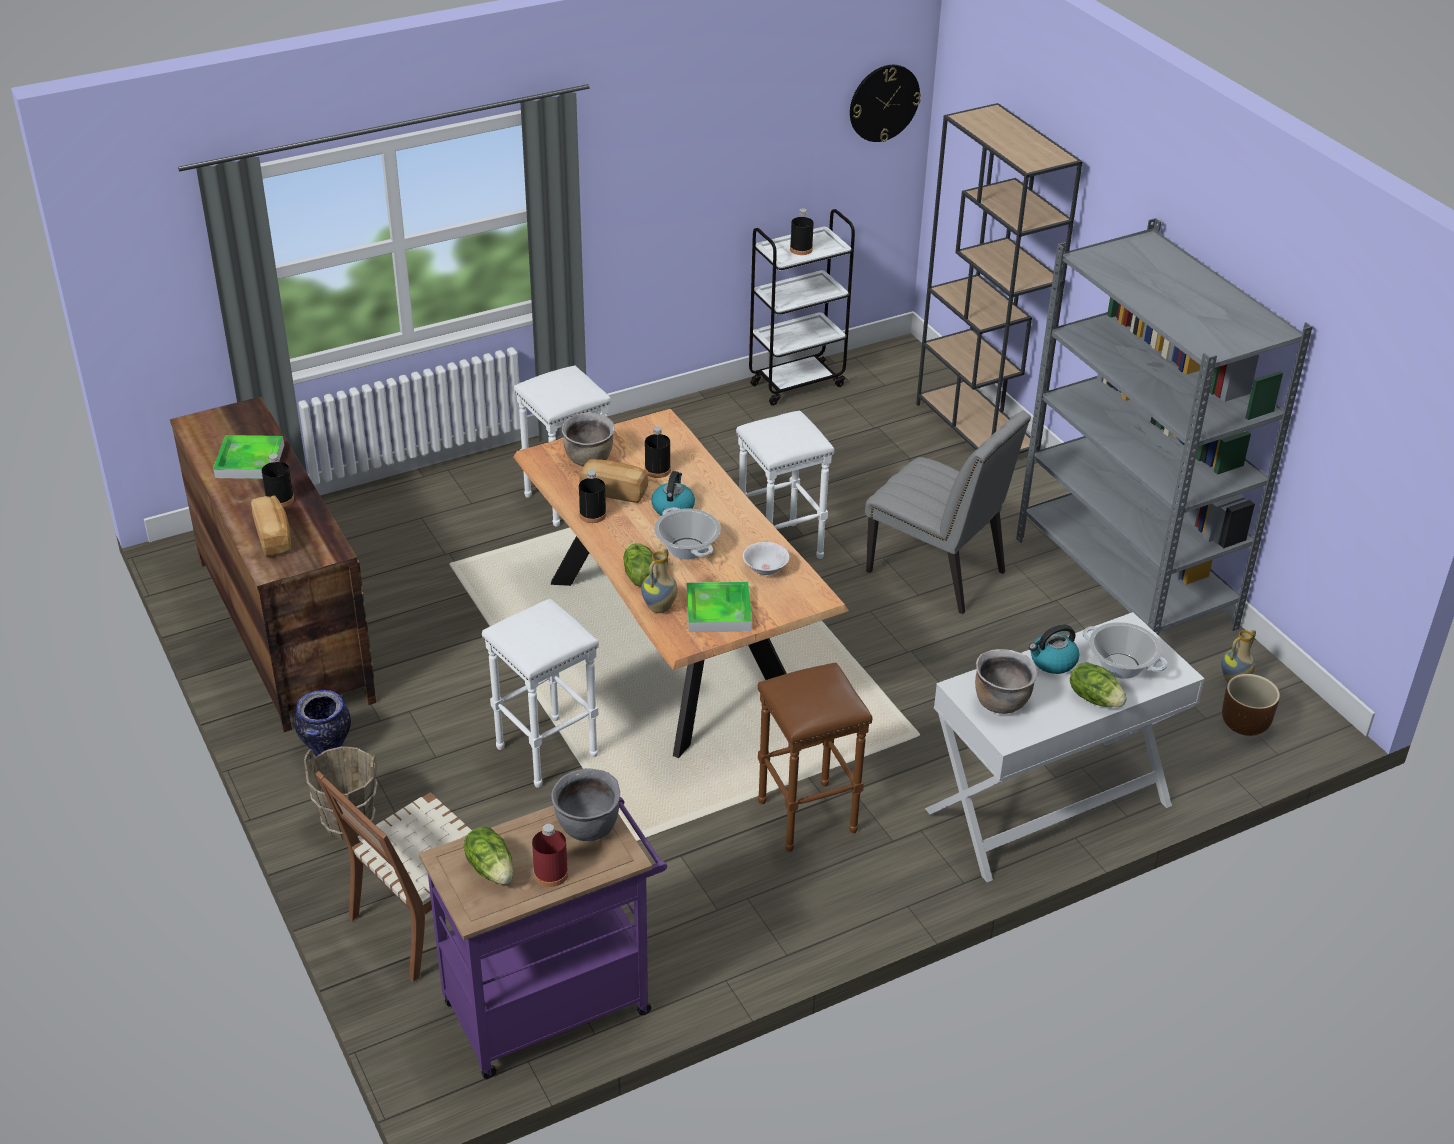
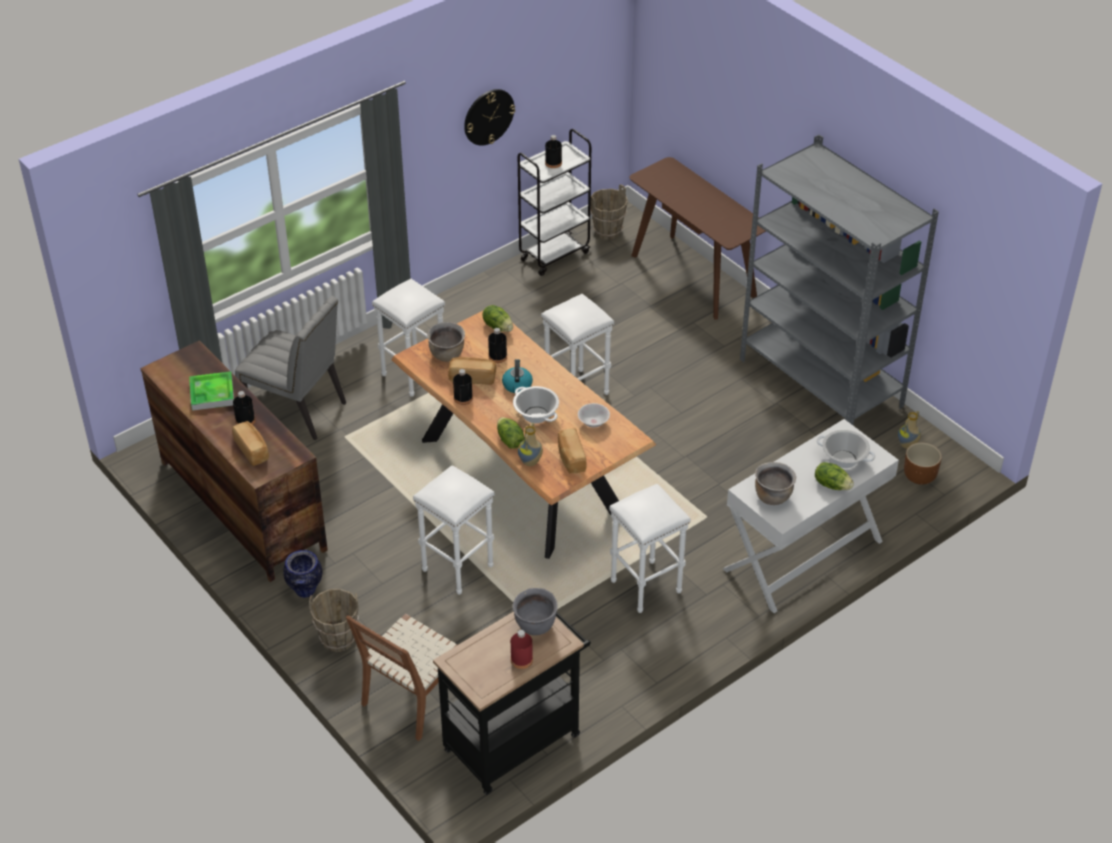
camera: 10 degrees left, 5 degrees up
(491, 868) = (483, 662): lettuce -> lettuce (498, 326)
(553, 1006) = (515, 741): purple cart -> black cart
(718, 611) = (570, 458): tray -> bread
(806, 817) = (645, 587): brown stool -> white stool
(875, 365) = (608, 232): none -> brown bucket
(884, 103) = (600, 47): wall clock -> wall clock (488, 116)
(934, 571) = (689, 393): grey chair -> grey chair (295, 409)
(977, 430) = (694, 275): bookcase -> brown console table
(1052, 662) = (799, 463): kettle -> none

